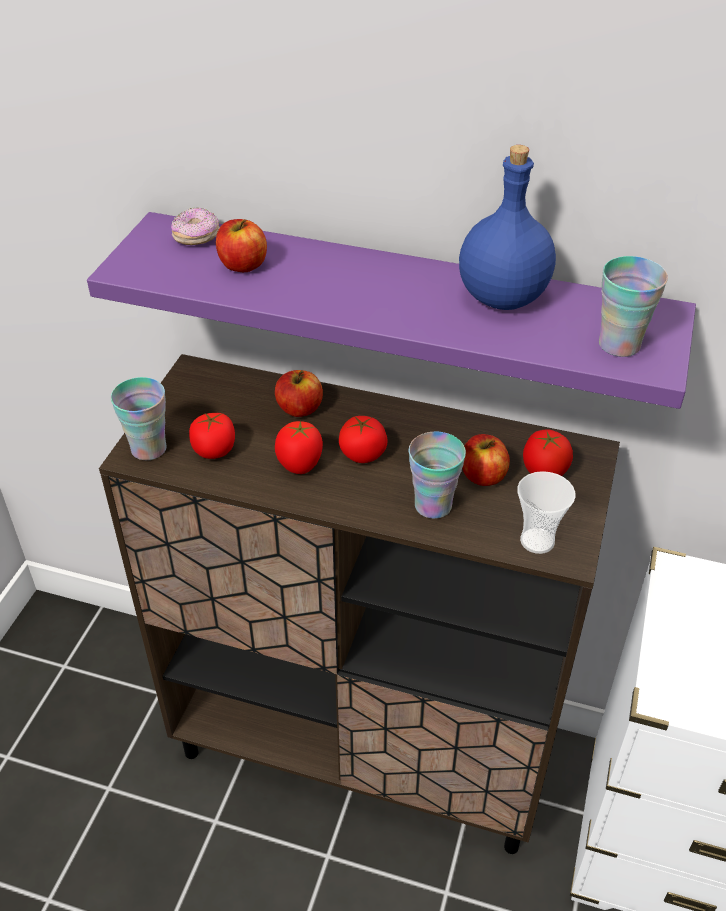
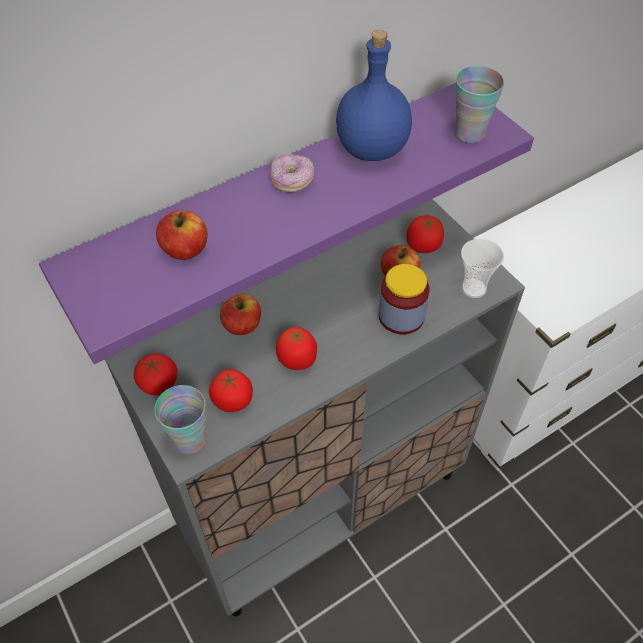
camera: 50 degrees left, 10 degrees up
(196, 237) = (115, 255): donut -> donut (292, 180)
(363, 453) = (321, 320): tomato -> tomato (159, 383)
(364, 749) = (324, 504): brown cabinet -> grey cabinet
(433, 505) = (401, 316): cup -> jar

